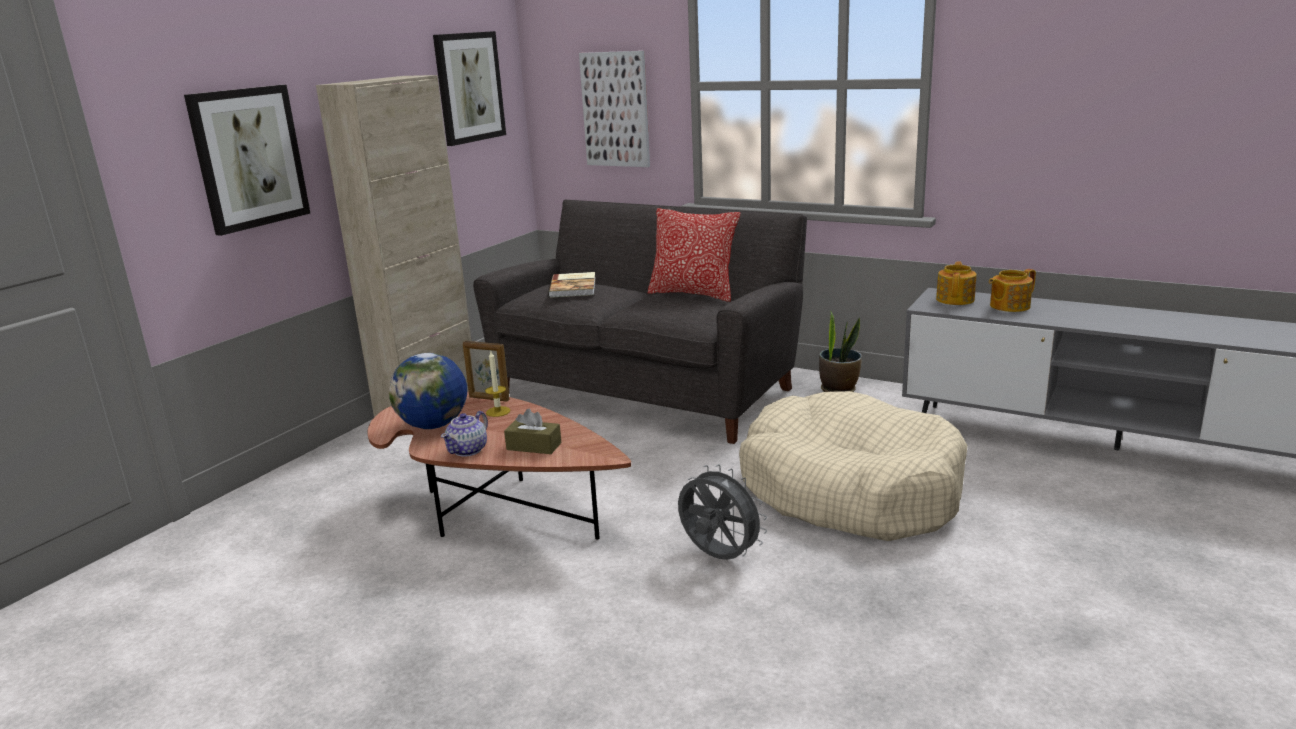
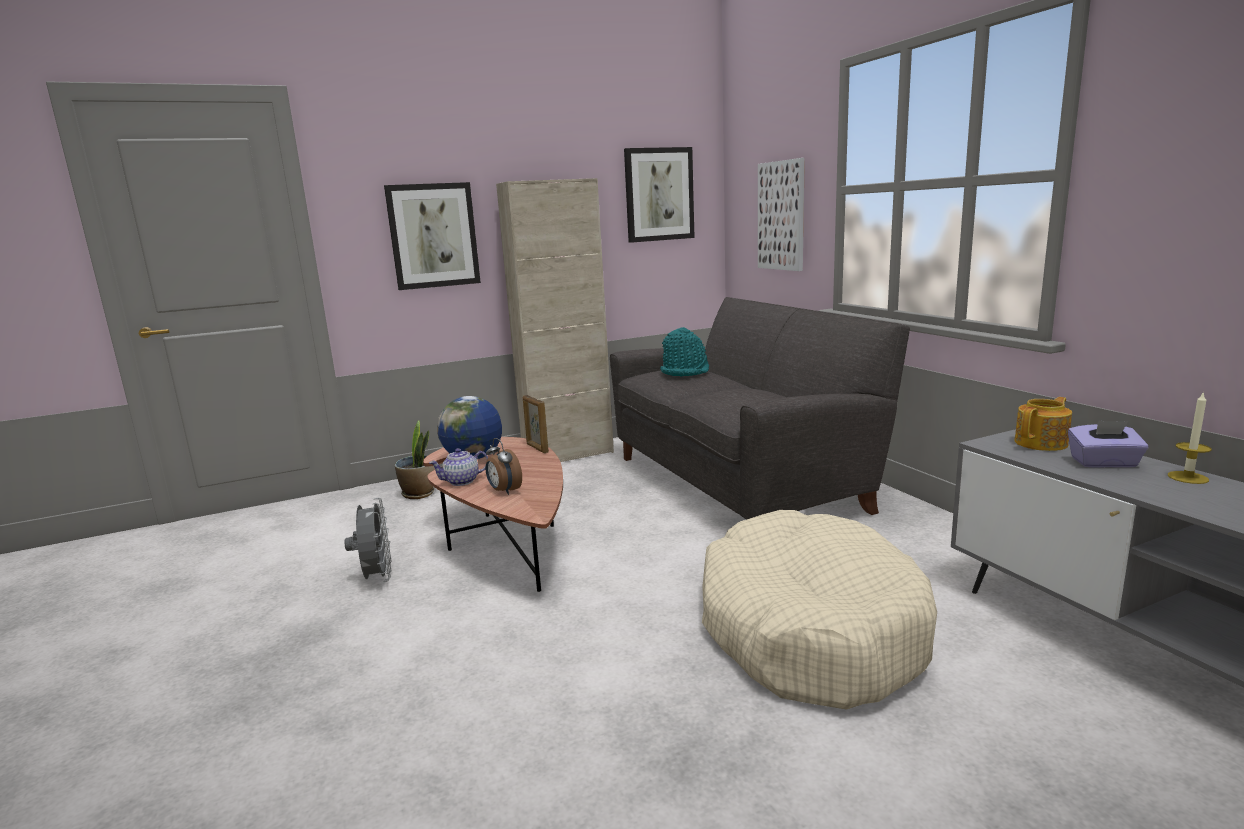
camera: 35 degrees right, 5 degrees down
(498, 411) = (526, 459): candle -> candle (1188, 477)
(534, 446) = (504, 491): brown tissue box -> alarm clock
(574, 287) = (685, 371): book -> turquoise hat
(693, 294) = (771, 392): pillow -> none
(718, 557) = (603, 645): grey fan -> grey fan (377, 578)
(838, 389) = (928, 527): potted plant -> potted plant (419, 494)
(1008, 306) = (1104, 463): teapot -> purple tissue box

